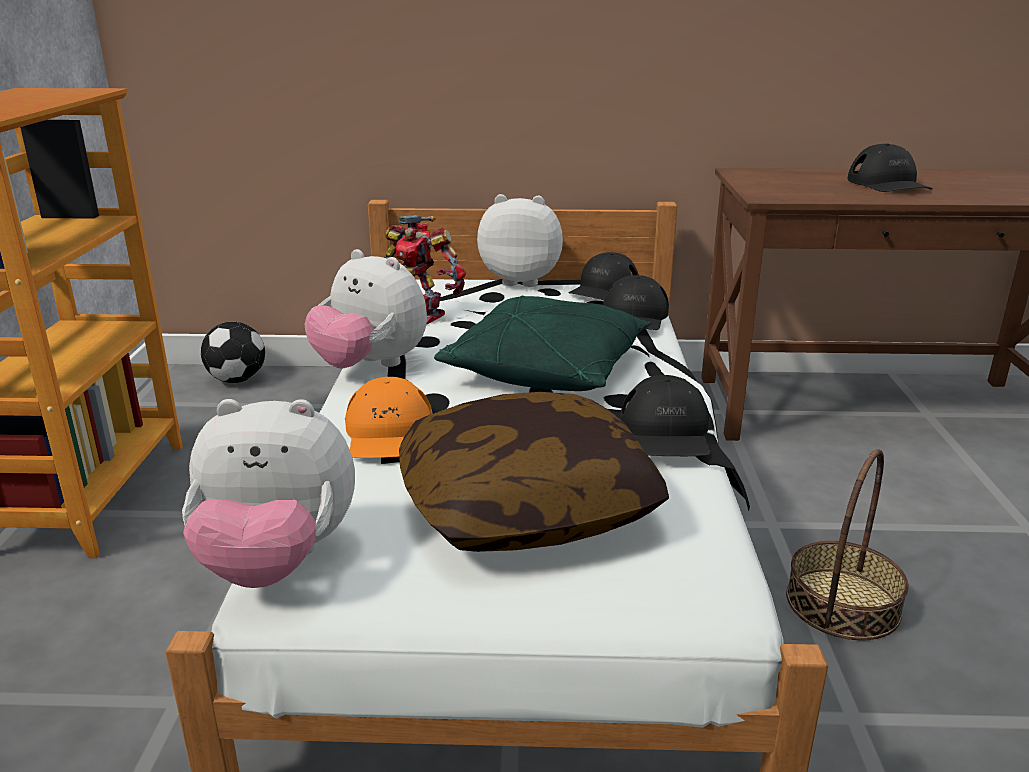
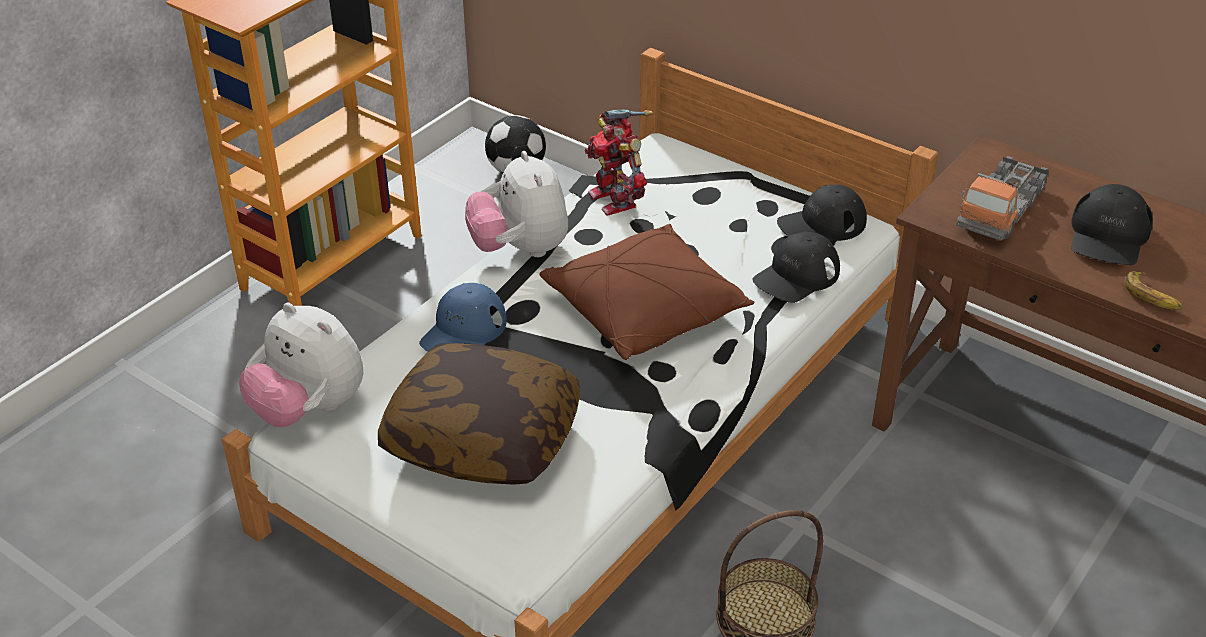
camera: 35 degrees right, 15 degrees up
(389, 434) = (463, 331): orange cap -> blue cap
(521, 280) = (758, 181): plush toy -> none
(547, 369) = (645, 311): green pillow -> brown pillow
(666, 433) = (648, 420): black cap -> none
(803, 188) = (1001, 210): none -> toy truck
(974, 198) = (1151, 296): none -> banana

